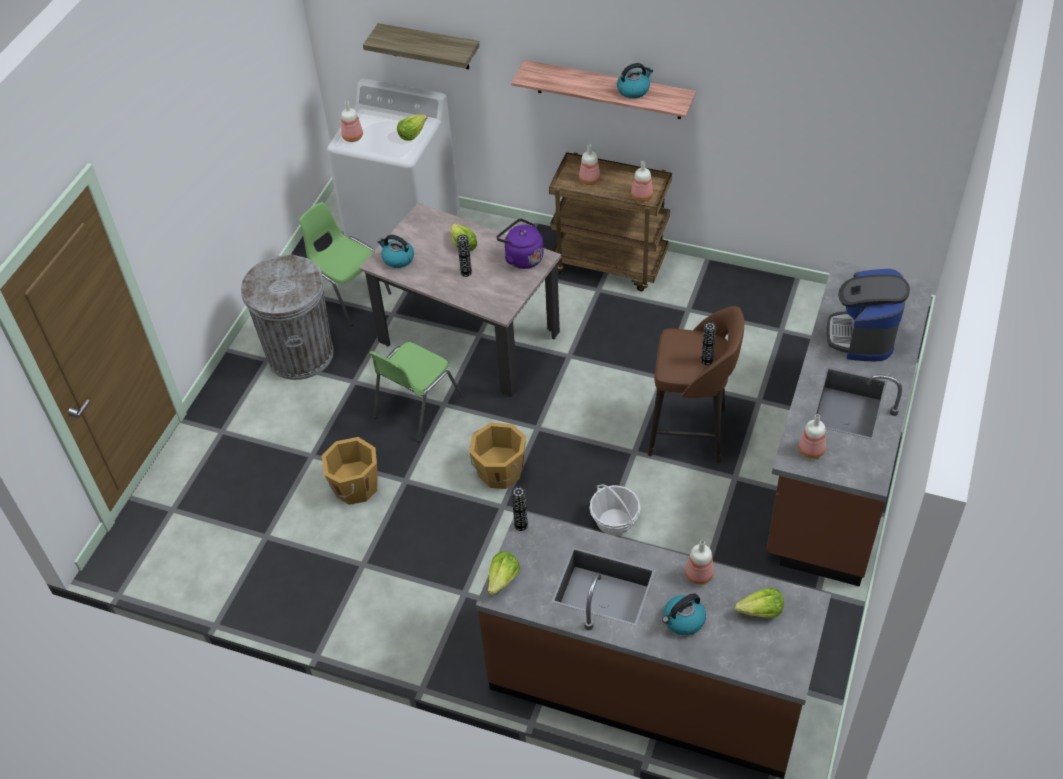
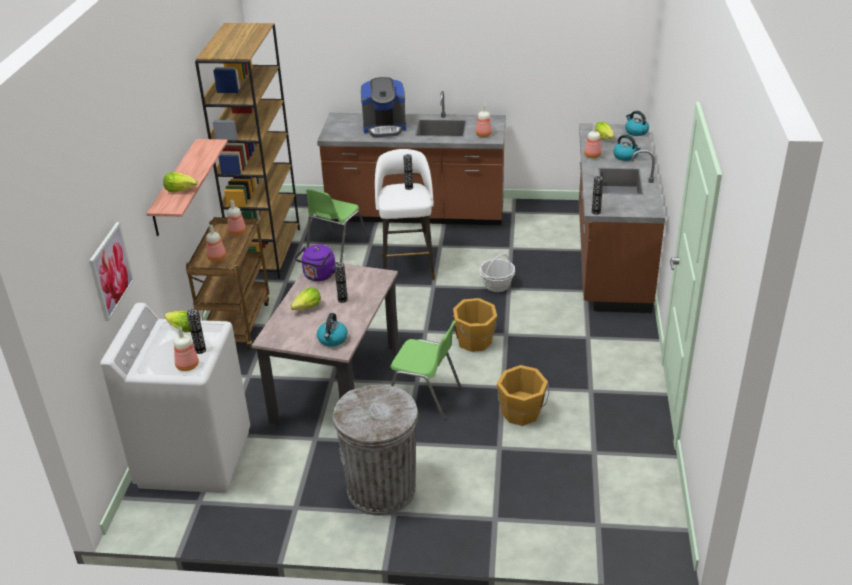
camera: 105 degrees left, 15 degrees down
(348, 294) = (292, 477): green chair -> green chair (335, 247)
(372, 144) = (200, 350): none -> vase
(429, 46) = (111, 271): shelf -> picture
(503, 579) = (640, 211): lettuce -> lettuce (181, 190)
(633, 90) = (195, 161): kettle -> kettle (636, 132)
(690, 432) = (407, 266): brown stool -> white stool
(764, 296) = (267, 251): none -> brown bookcase

